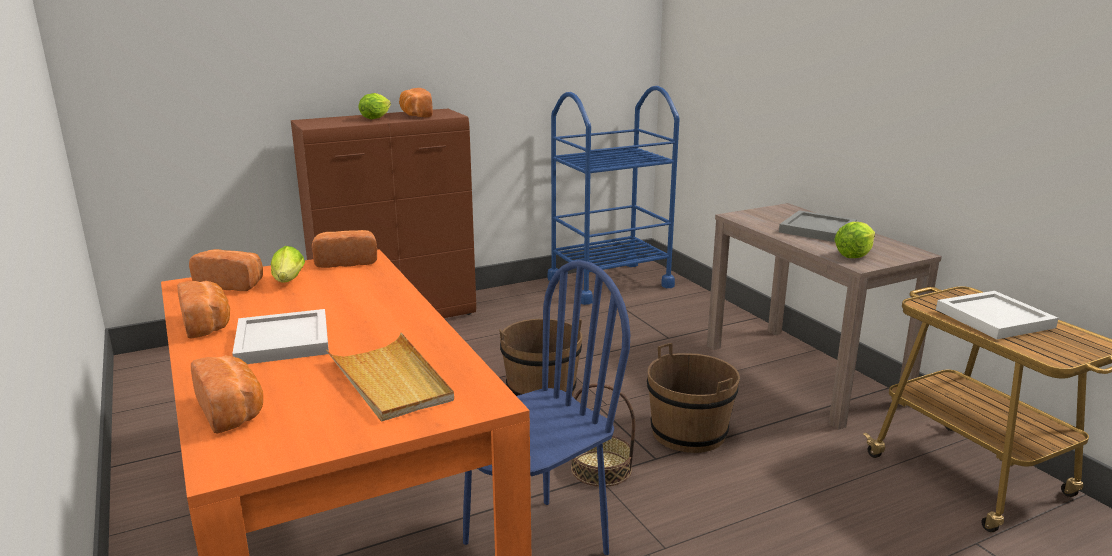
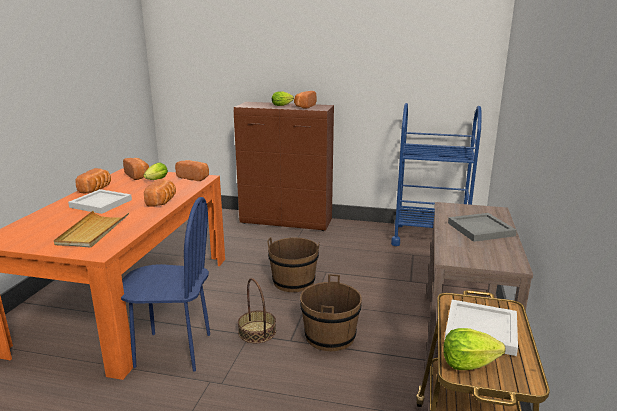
camera: 40 degrees right, 0 degrees up
(233, 411) = (33, 223): bread -> bread (162, 201)
(854, 255) = (463, 252): lettuce -> lettuce (468, 363)

